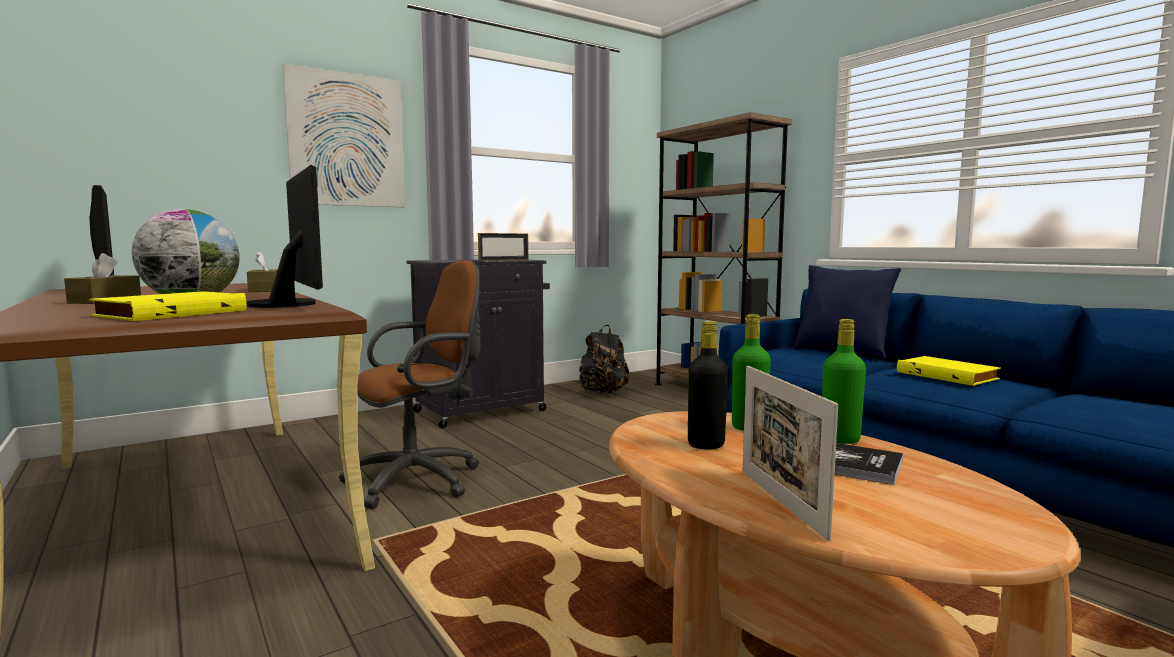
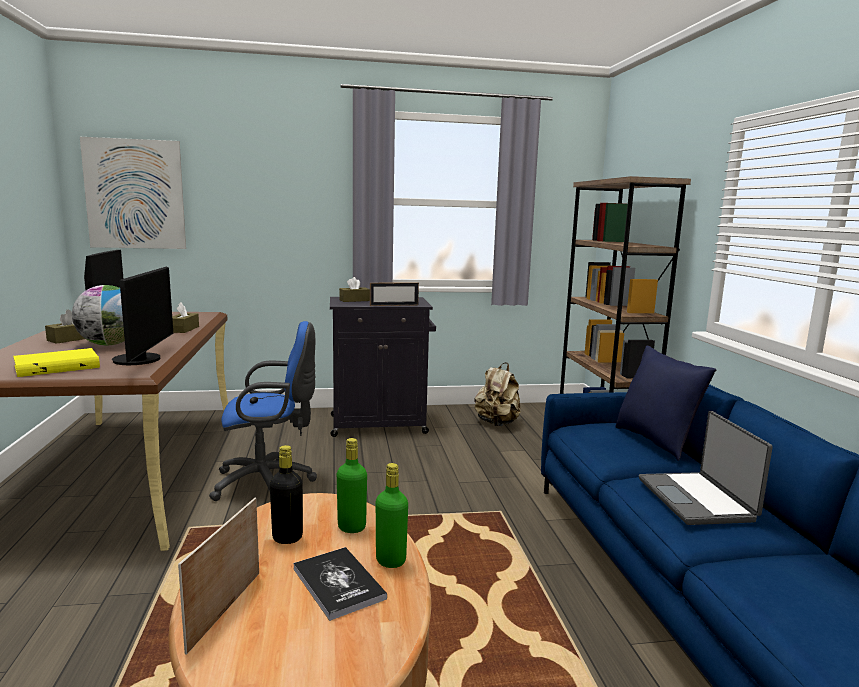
camera: 25 degrees right, 5 degrees up
(346, 140) = (293, 199): picture -> picture (135, 194)
(421, 480) = (268, 483): brown office chair -> blue office chair
(446, 260) = (354, 300): none -> brown tissue box
(603, 393) = (497, 423): black backpack -> beige backpack
(948, 375) = (697, 499): yellow book -> laptop

